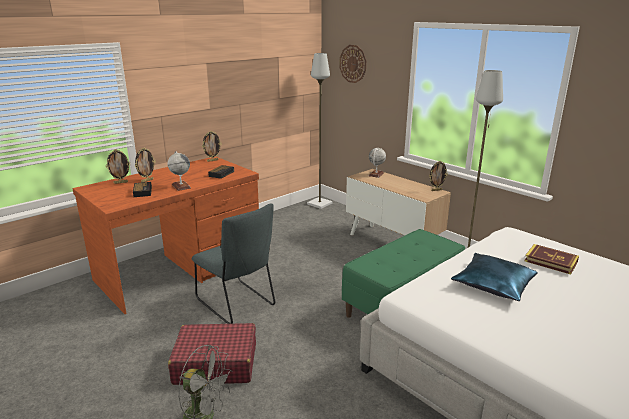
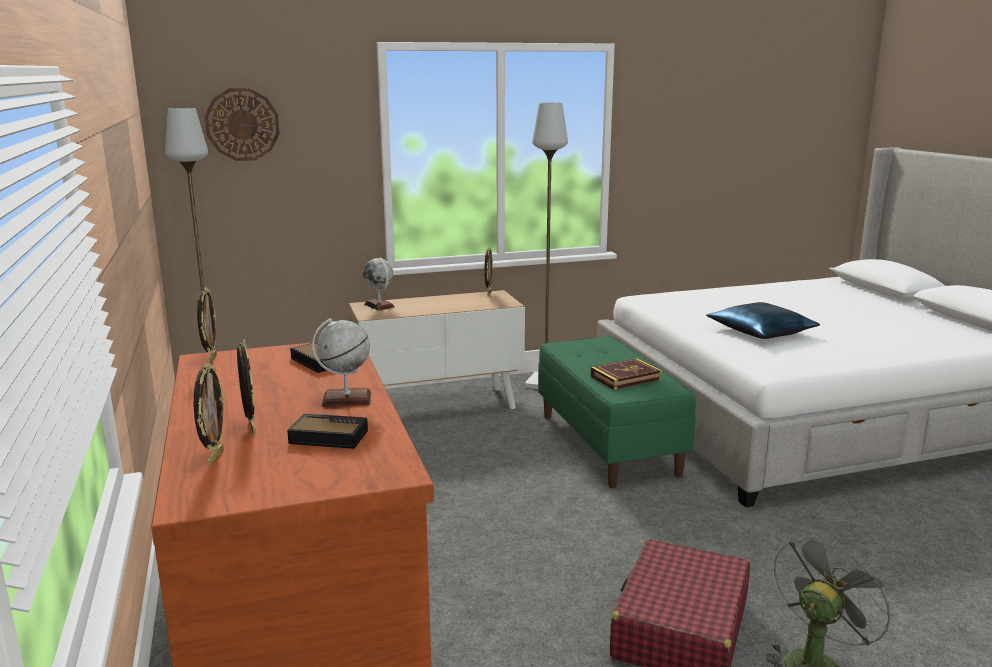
camera: 65 degrees left, 5 degrees down
(237, 304) = (507, 575): grey chair -> none
(550, 261) = (727, 301): book -> book (625, 378)

